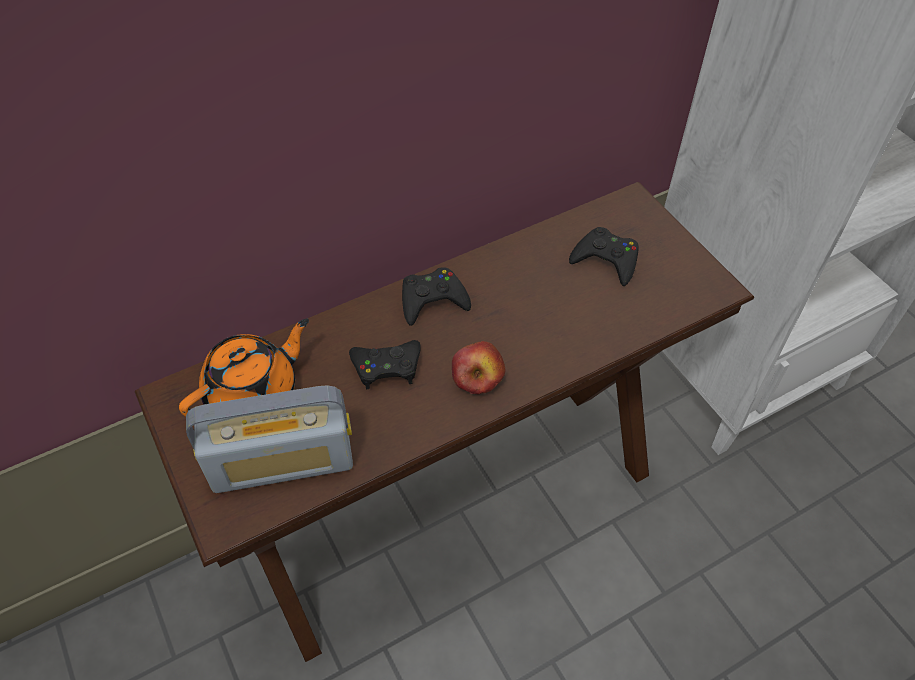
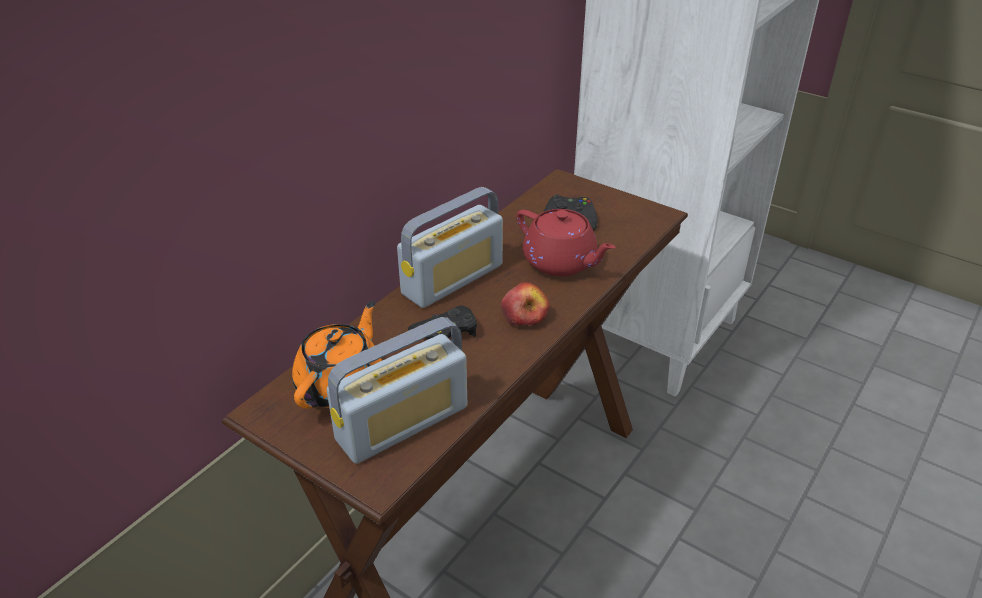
camera: 25 degrees left, 15 degrees down
(432, 300) = (453, 279): black game controller -> radio
(559, 318) = (561, 262): none -> red teapot

